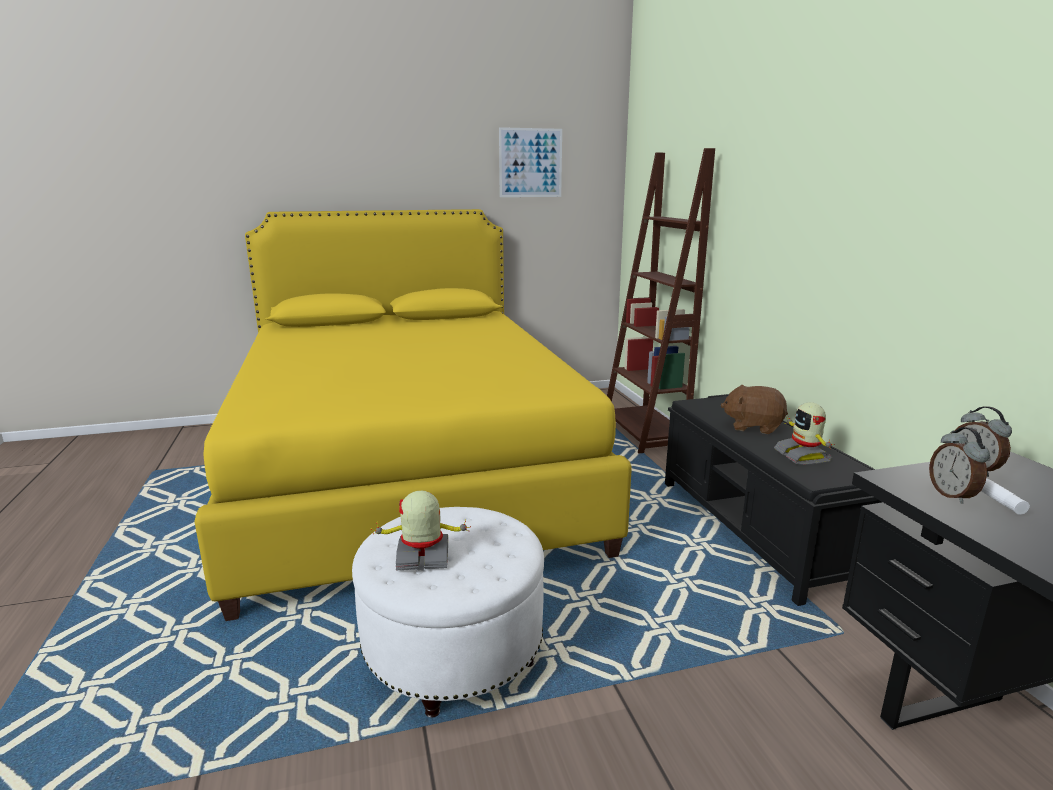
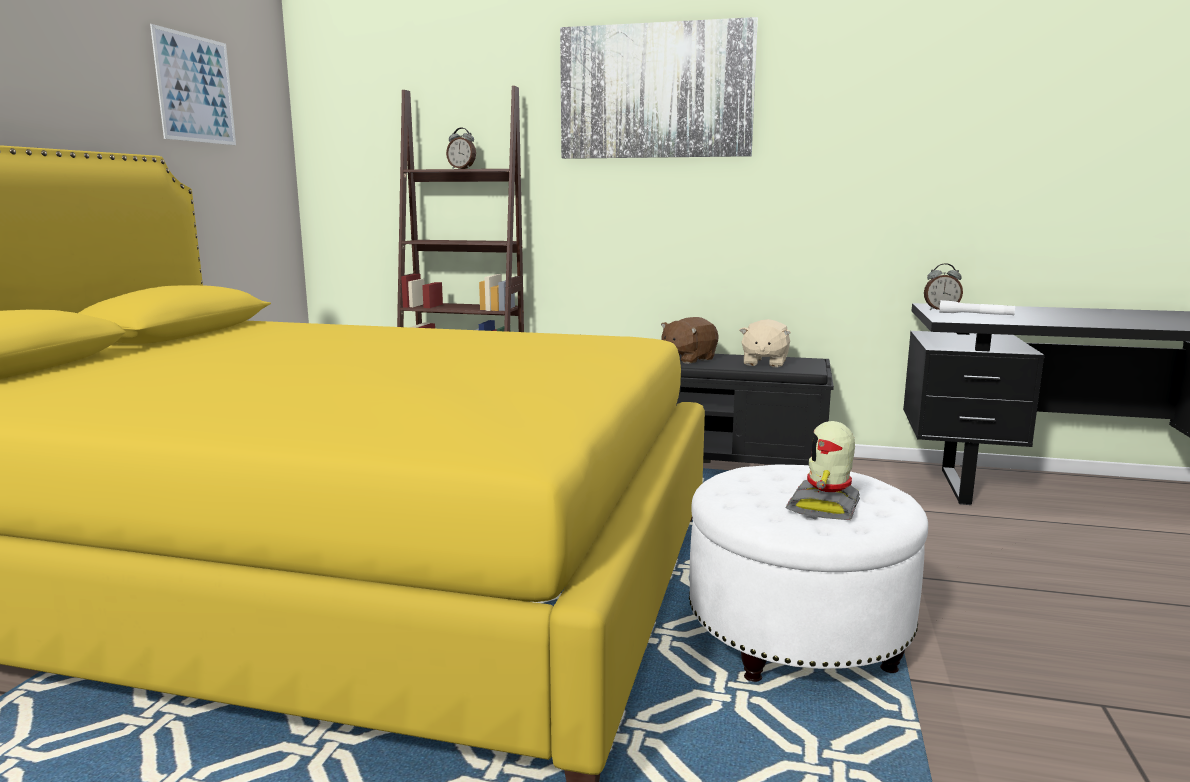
camera: 60 degrees left, 5 degrees down
(803, 456) = (764, 363): toy robot -> beige plush toy
(804, 149) = (656, 91): none -> picture
(952, 495) = (979, 318): alarm clock -> alarm clock (462, 169)

